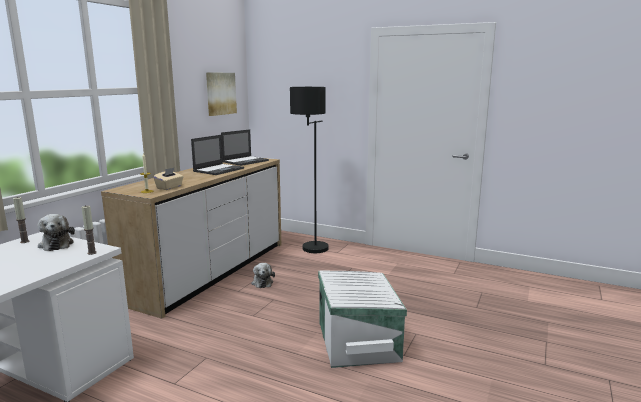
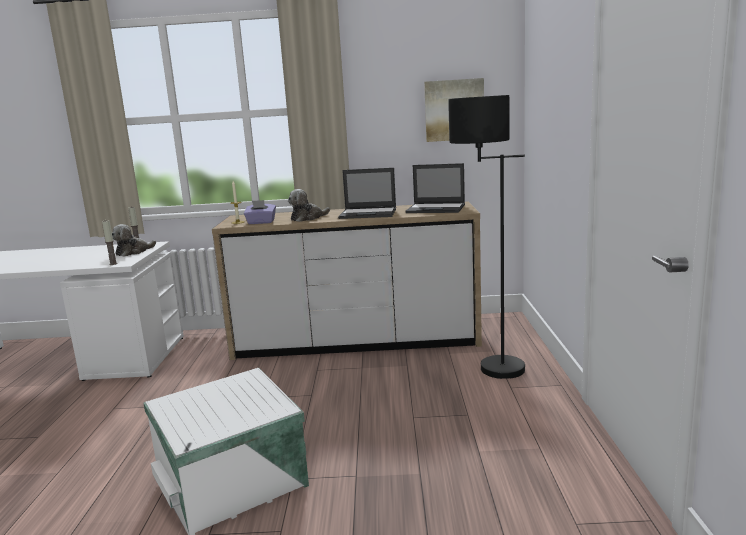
camera: 65 degrees right, 0 degrees up
(169, 187) = (261, 222): beige tissue box -> purple tissue box
(262, 282) = (352, 374): plush toy -> plush toy (307, 218)

